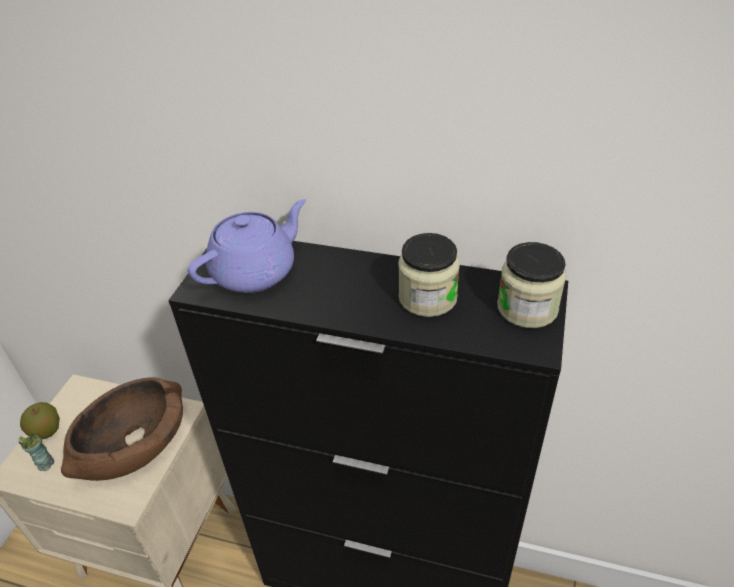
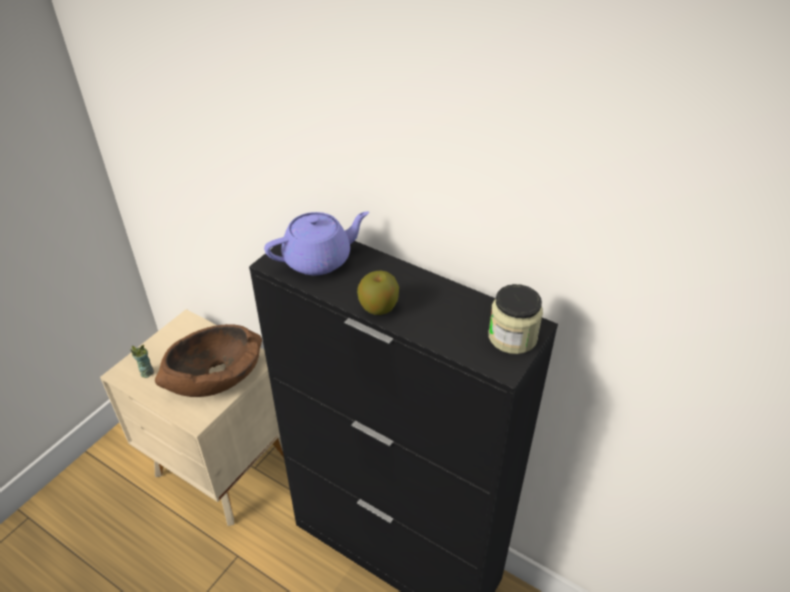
camera: 15 degrees right, 0 degrees up
(46, 431) = (154, 348): apple -> apple (378, 308)
(427, 298) = (439, 310): jar -> none

